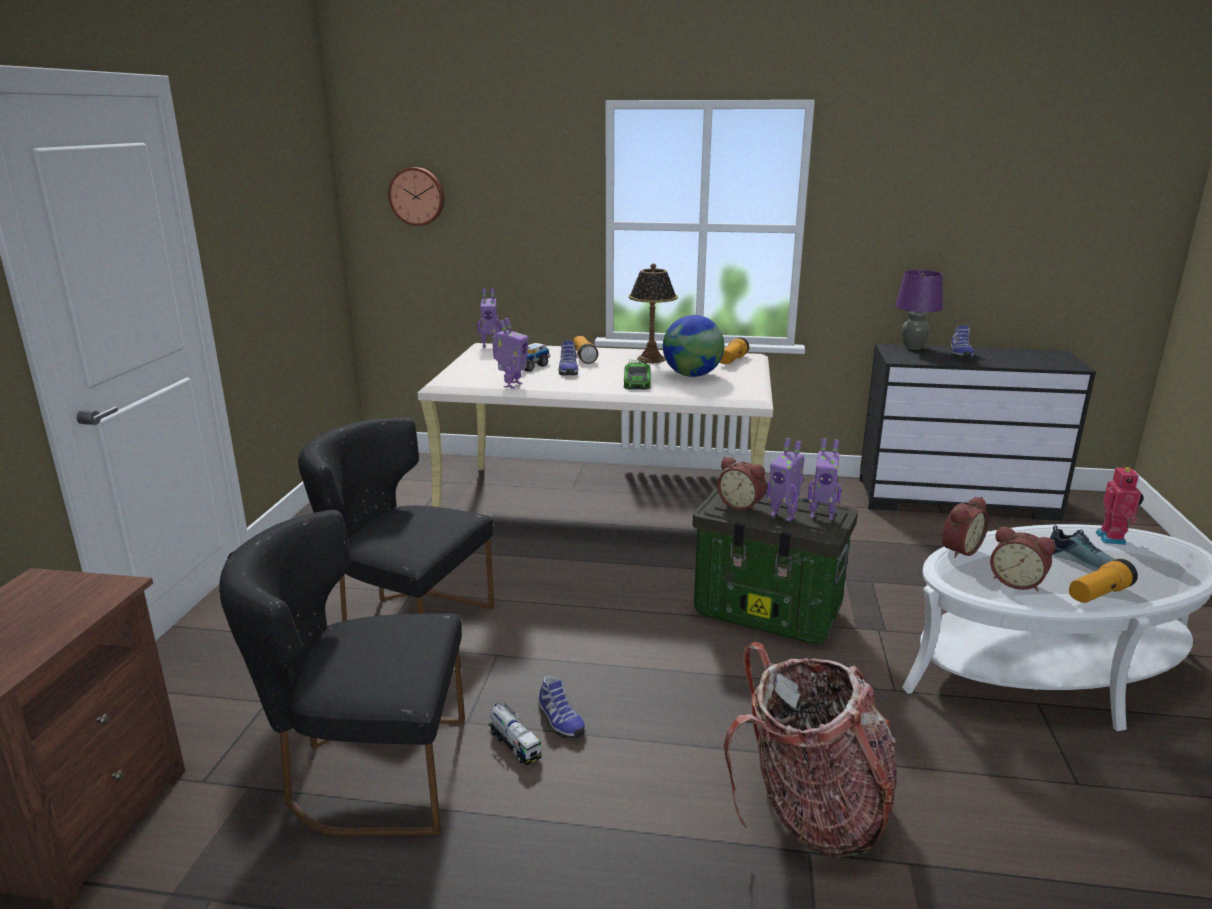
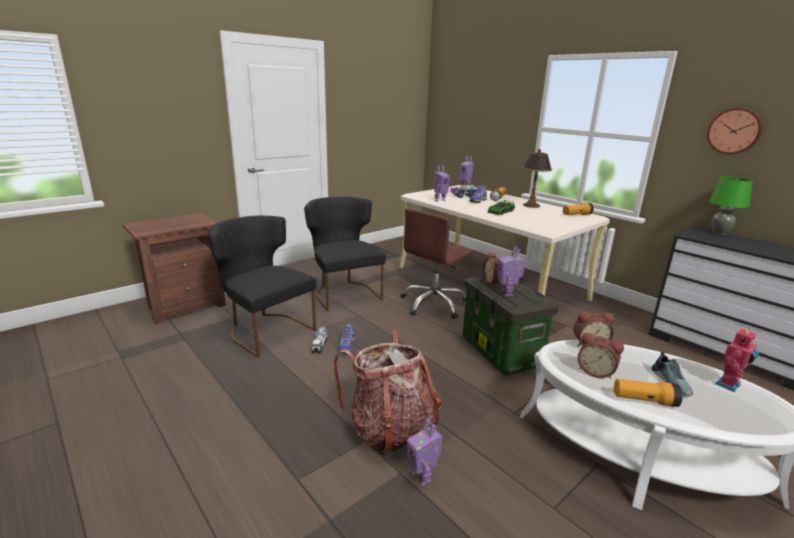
camera: 40 degrees right, 0 degrees up
(417, 196) = (456, 107): wall clock -> wall clock (734, 131)
(581, 577) = (434, 304): none -> brown office chair
(692, 375) = (536, 215): globe -> none
(822, 515) = (529, 300): toy robot -> toy robot (422, 477)
(913, 347) = (719, 233): purple table lamp -> green table lamp
(959, 354) = (750, 243): shoe -> none
(1017, 582) = (595, 371): alarm clock -> alarm clock turned 45 degrees counterclockwise

